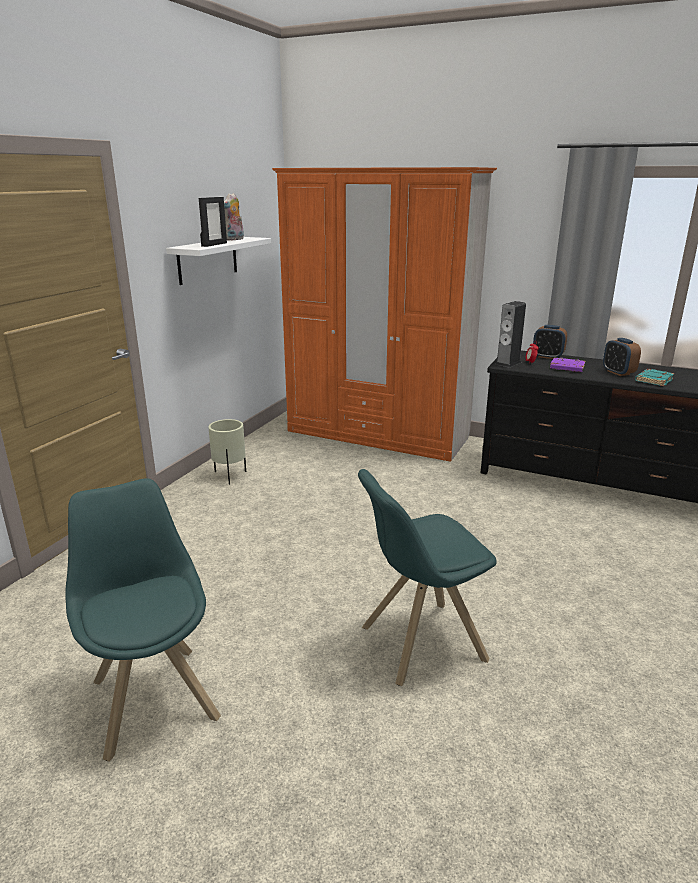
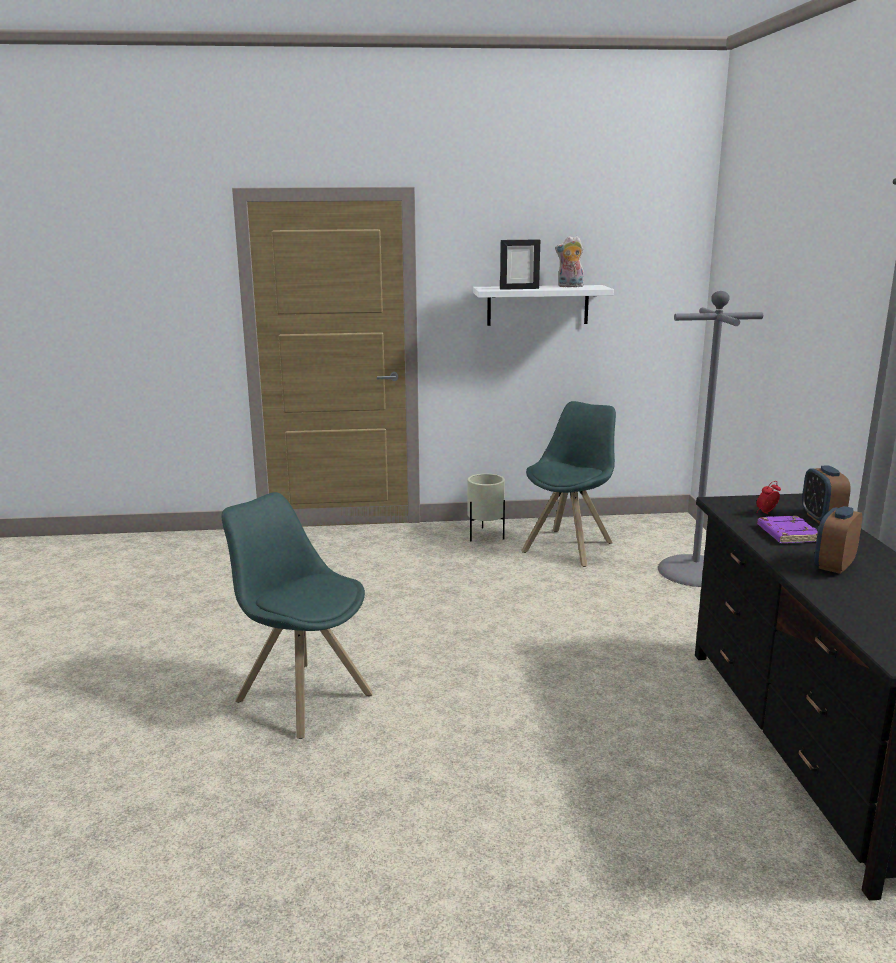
camera: 60 degrees right, 5 degrees down
(153, 699) = (165, 613): turquoise chair -> turquoise chair (568, 547)
(377, 434) = (695, 571): orange wardrobe -> grey clothes rack
(508, 363) = (736, 503): speaker -> none
(653, 380) = (843, 591): turquoise book -> none

